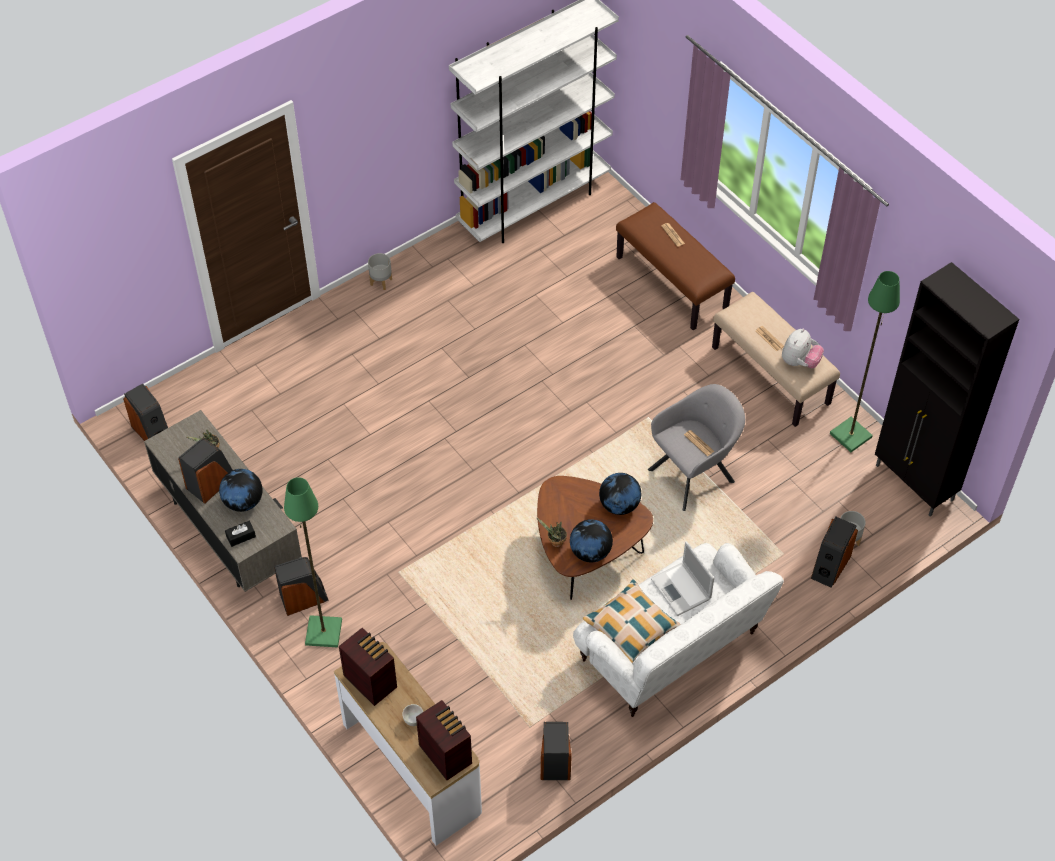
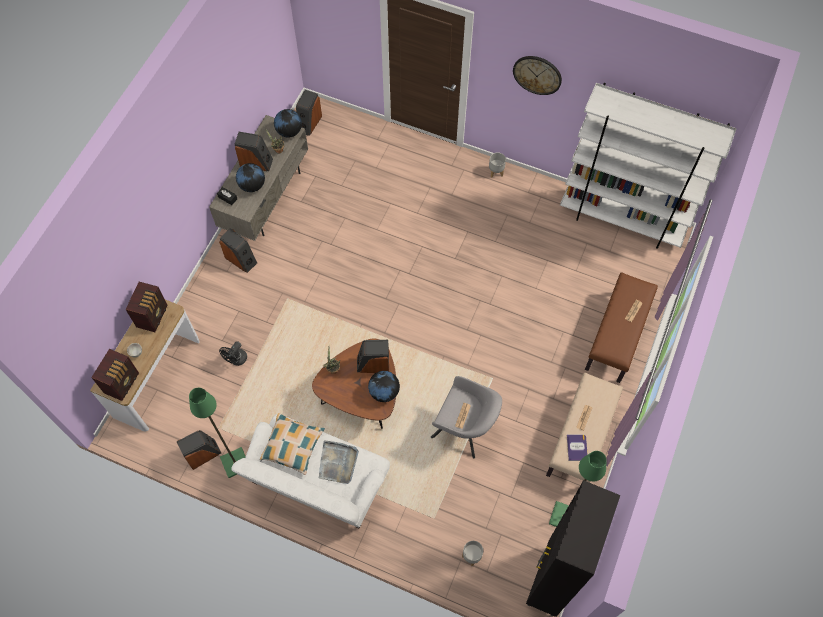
camera: 60 degrees right, 10 degrees up
(323, 633) = (223, 282): green floor lamp -> green floor lamp (234, 462)
(380, 115) = (537, 74): none -> wall clock
(448, 666) = (236, 360): none -> black fan
(590, 552) = (337, 393): globe -> globe (289, 131)
(681, 590) = (338, 463): laptop -> grey tray
(799, 362) = (577, 447): plush toy -> book
(830, 566) = (442, 554): speaker -> speaker (373, 364)

